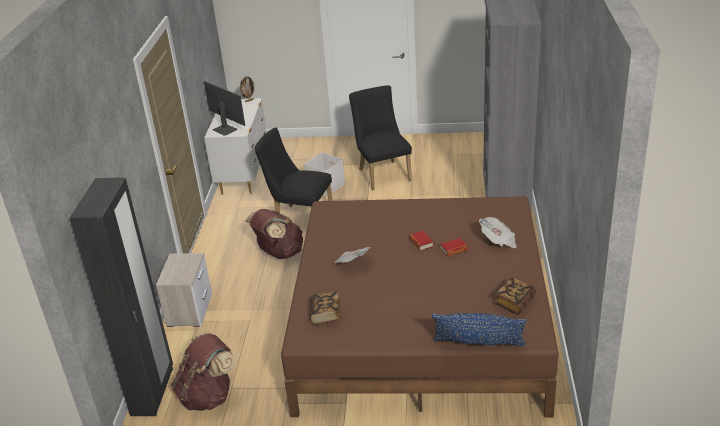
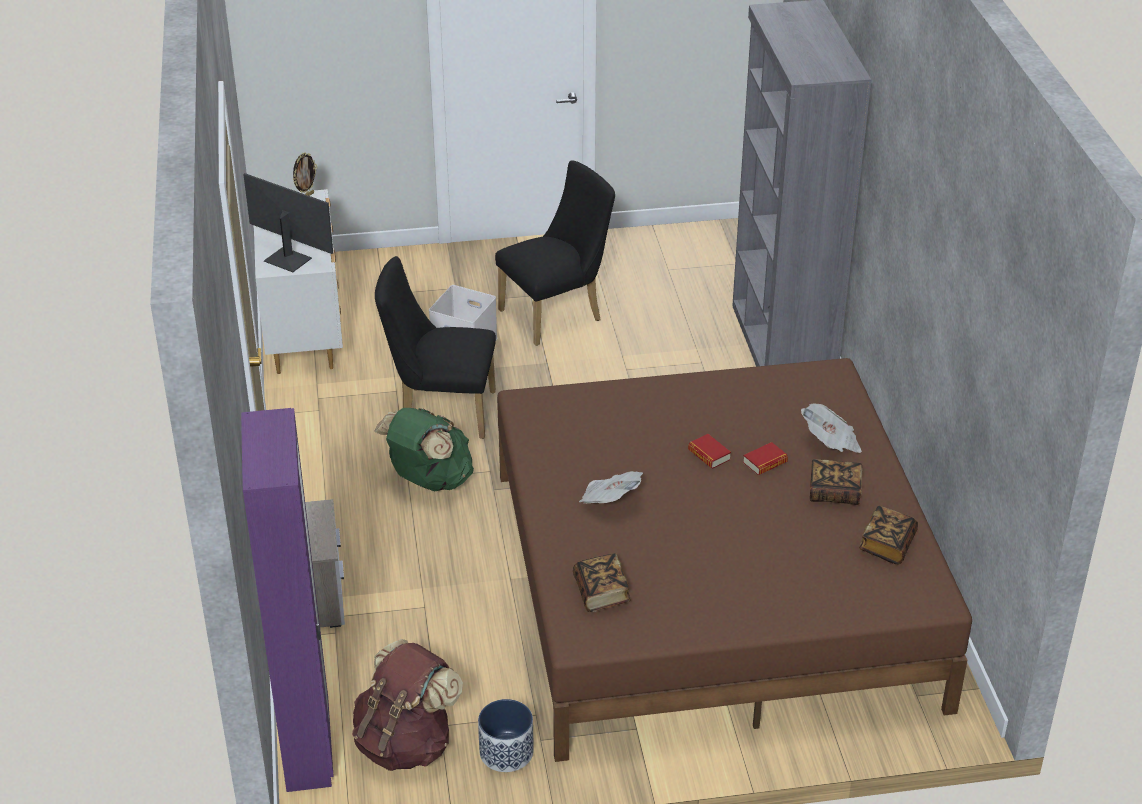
camera: 15 degrees left, 5 degrees up
(153, 392) = (308, 747): black wardrobe -> purple wardrobe
(263, 408) = (506, 753): none -> planter
(279, 253) = (429, 480): brown backpack -> green backpack
(382, 173) = (557, 314): black chair -> black chair turned 90 degrees clockwise
(478, 347) = (855, 623): blue pillow -> none
(491, 269) = (834, 492): none -> book

